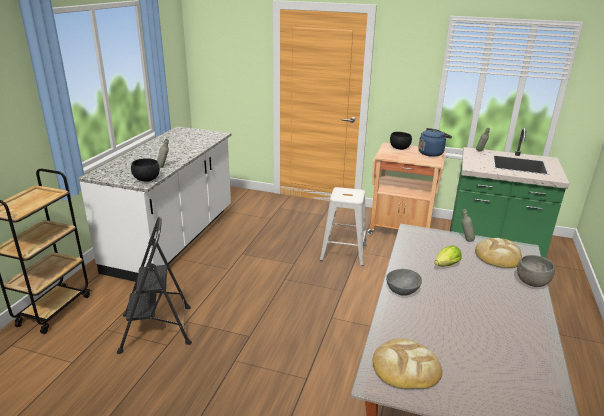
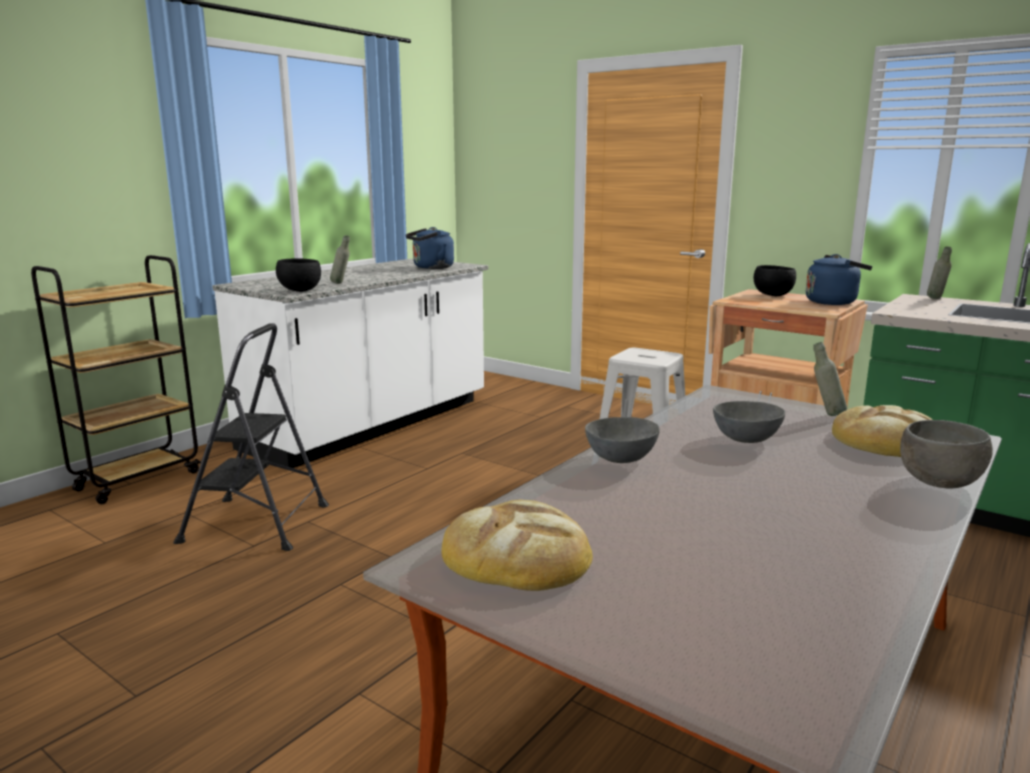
camera: 20 degrees right, 10 degrees down
(200, 140) = (431, 268): none -> blue kettle
(445, 266) = (747, 440): lettuce -> grey bowl

